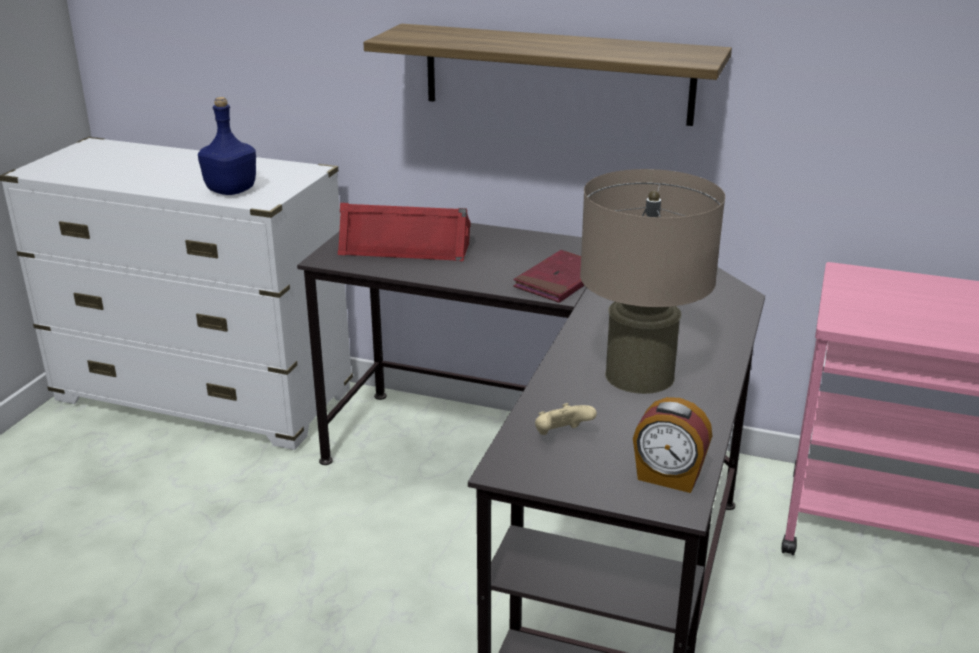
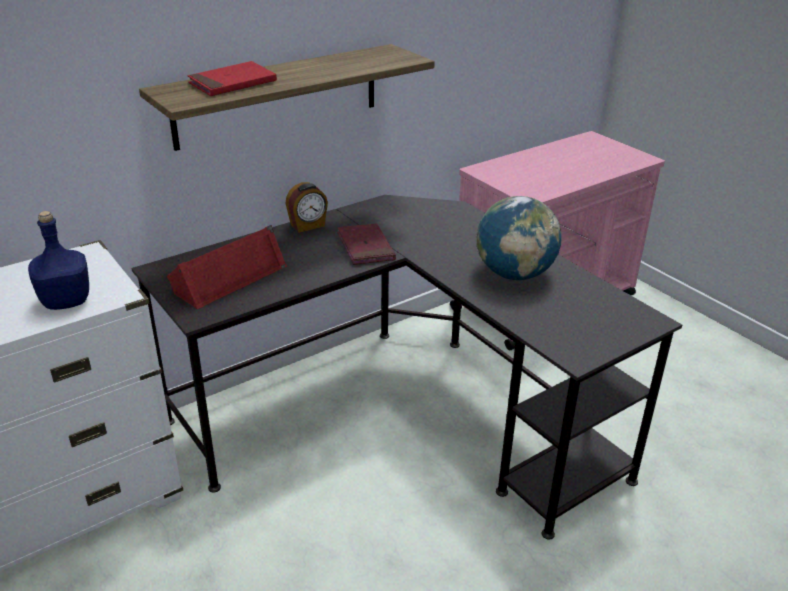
camera: 55 degrees left, 5 degrees up
(470, 37) = (232, 83): none -> red book
(561, 435) = (556, 326): beige game controller -> none
(639, 376) = (514, 274): beige table lamp -> globe
(668, 477) = (627, 312): alarm clock -> alarm clock (308, 226)

